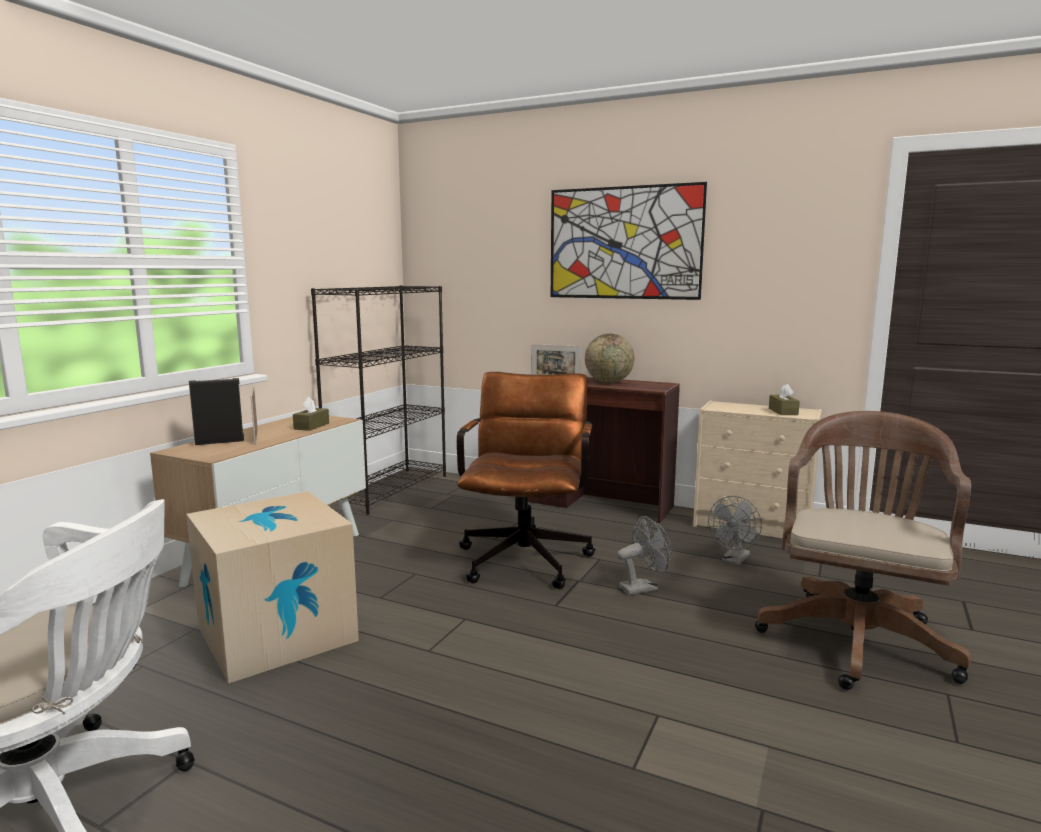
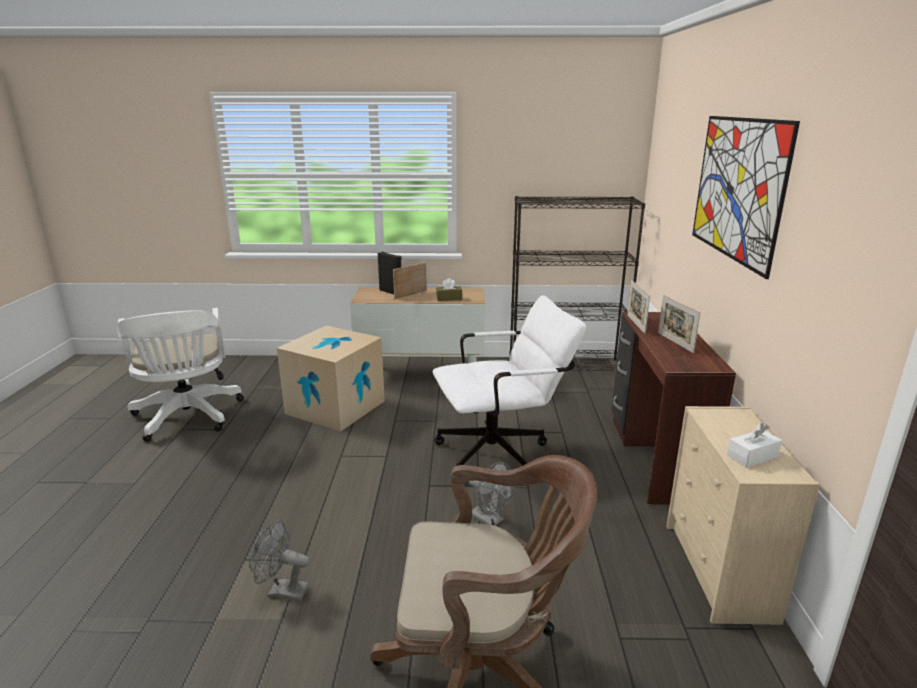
camera: 65 degrees right, 10 degrees up
(526, 556) = (502, 452): brown office chair -> white office chair
(608, 382) = (675, 342): globe -> picture frame
(734, 560) = (601, 567): grey fan -> grey fan (282, 591)
(783, 412) = (752, 456): brown tissue box -> white tissue box

